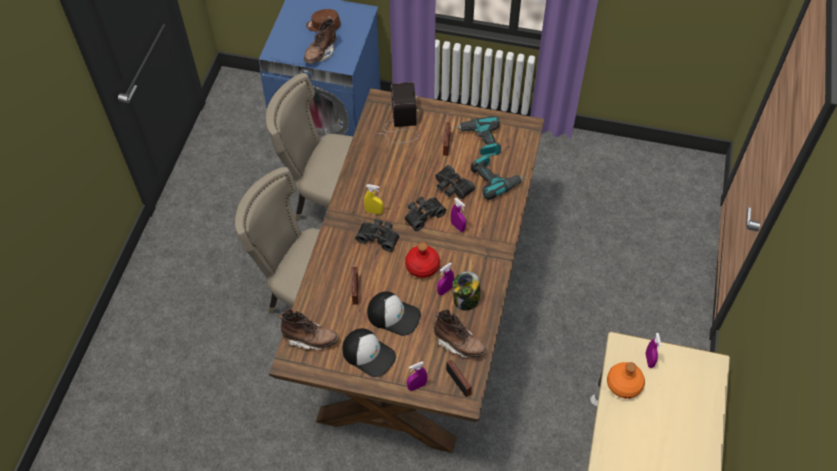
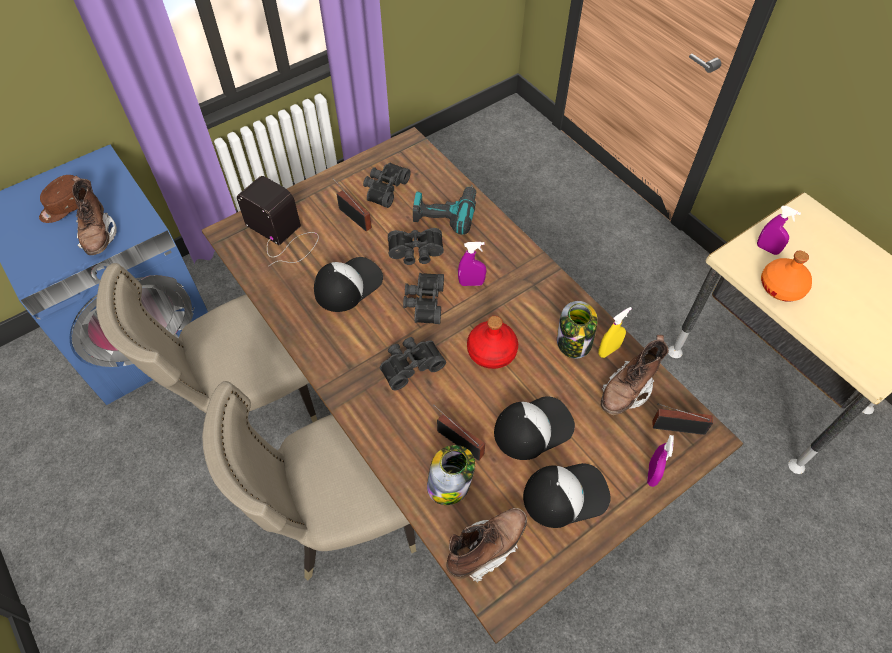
camera: 50 degrees left, 0 degrees up
(328, 301) = (449, 484): none -> jar
(374, 211) = (370, 345): yellow spray bottle -> yellow spray bottle (608, 350)
(400, 174) = (348, 284): none -> cap
(445, 290) = (544, 353): purple spray bottle -> none
(459, 344) = (627, 390): brown boot -> brown boot turned 150 degrees clockwise
(481, 140) = (384, 188): power drill -> black binoculars

